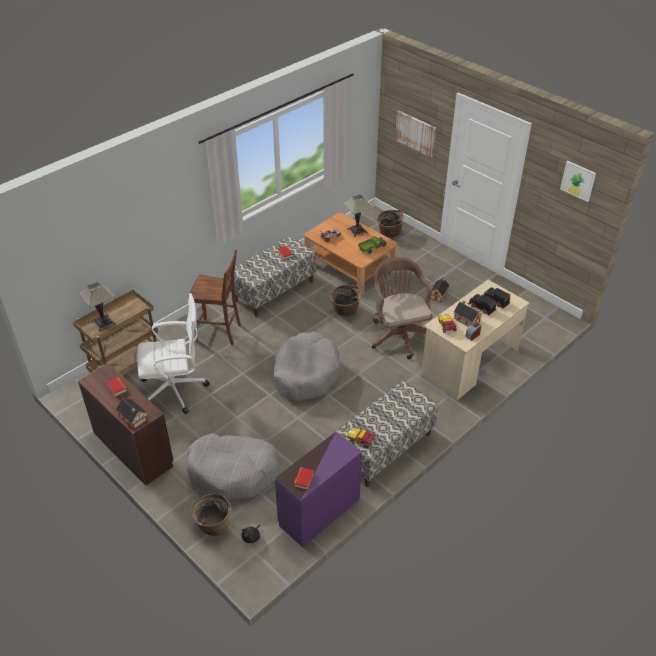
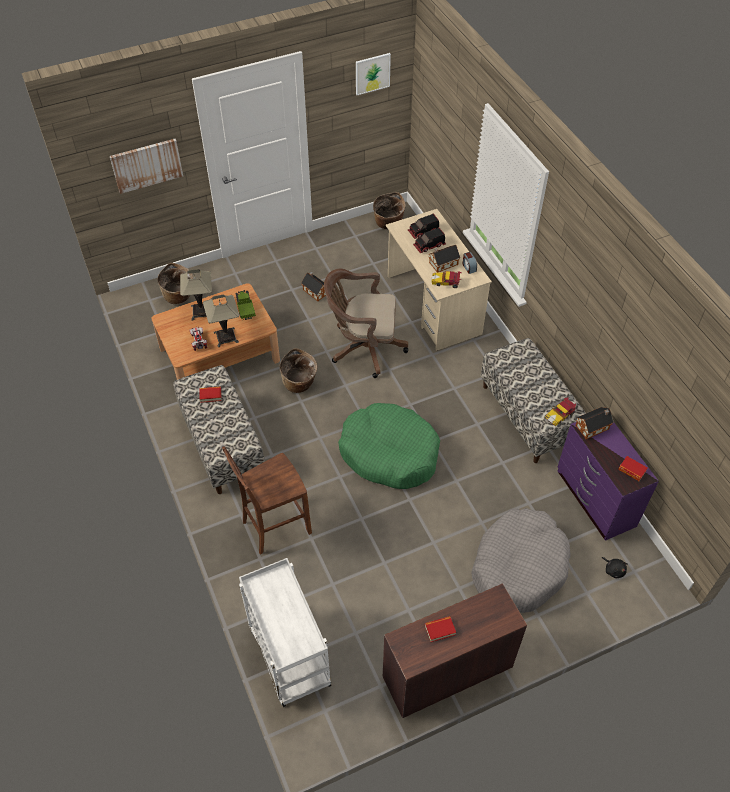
camera: 70 degrees left, 10 degrees up
(103, 322) = (289, 630): table lamp -> table lamp (226, 337)
(126, 366) = (288, 655): brown cart -> white cart
(133, 419) = (502, 619): toy house -> toy house (593, 427)
(175, 390) = (361, 601): white office chair -> none
(213, 525) = (589, 605): basket -> basket (388, 223)
(219, 333) = (274, 526): brown chair -> brown chair turned 150 degrees counterclockwise
(306, 373) = (389, 453): grey dog bed -> green dog bed

